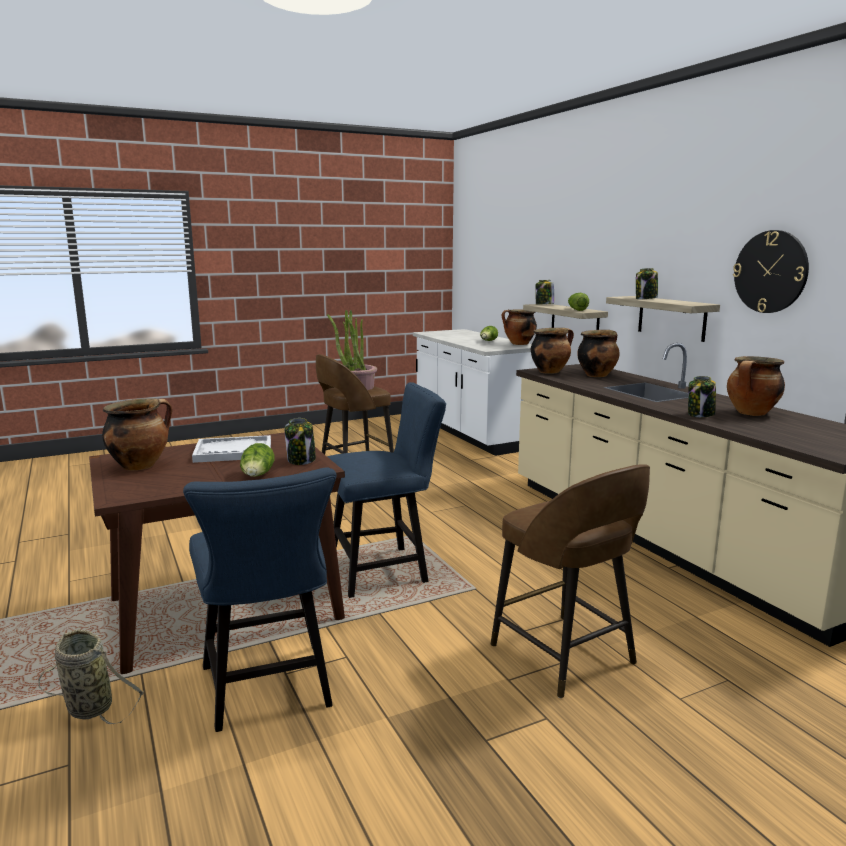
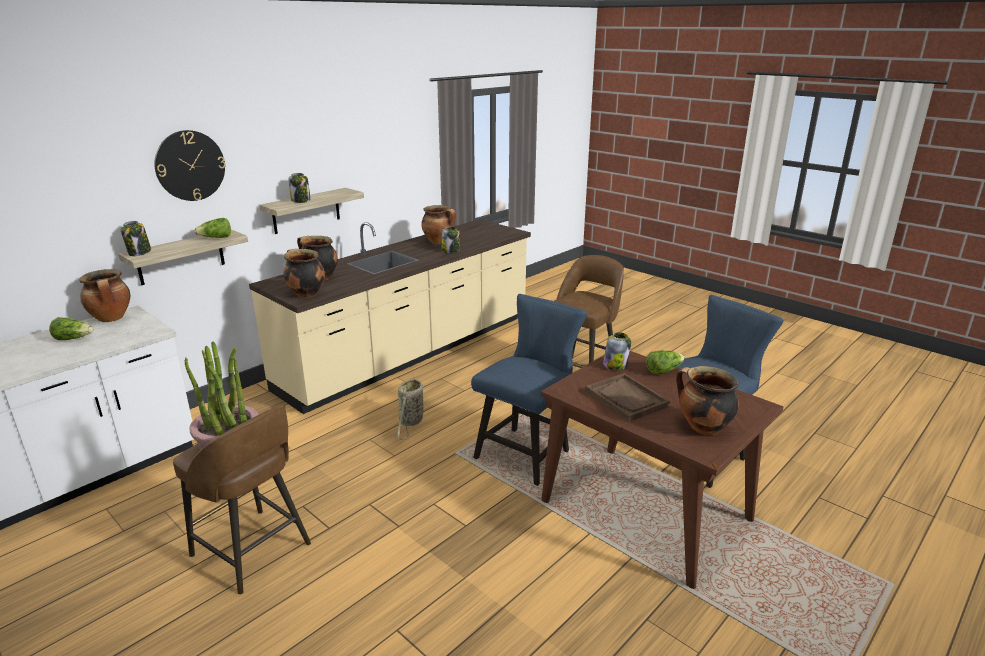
camera: 110 degrees left, 10 degrees up
(87, 707) = (788, 517): basket -> basket (411, 422)
(233, 451) = (626, 399): white tray -> brown tray
(385, 569) = (527, 452): blue chair -> blue chair turned 75 degrees clockwise
(770, 272) = (375, 156): wall clock -> wall clock (190, 165)

